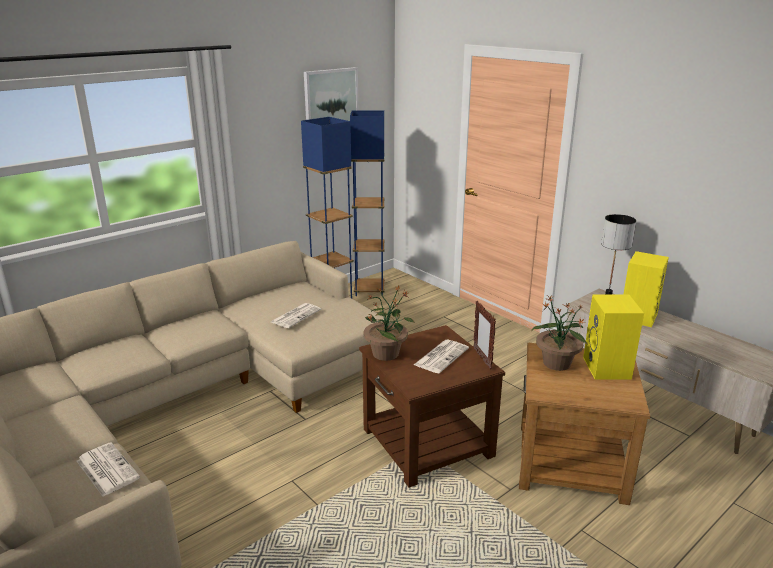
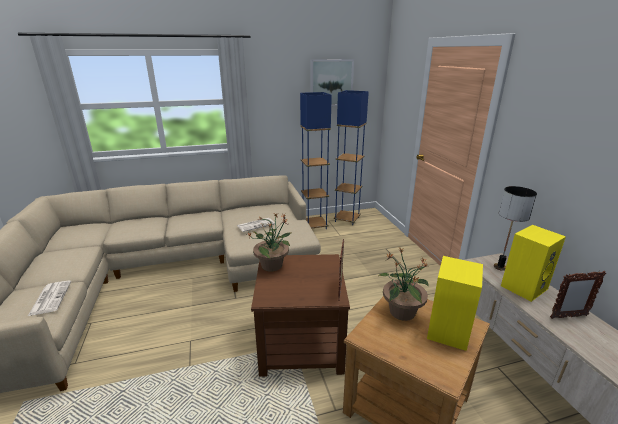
camera: 25 degrees right, 0 degrees up
(441, 356) = (310, 278): newspaper -> none
(686, 332) = (568, 316): none -> picture frame

